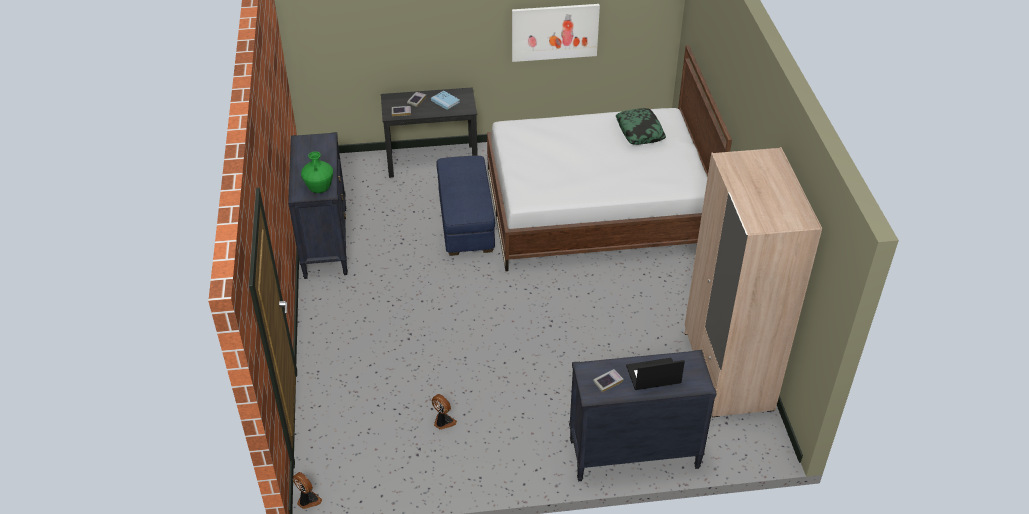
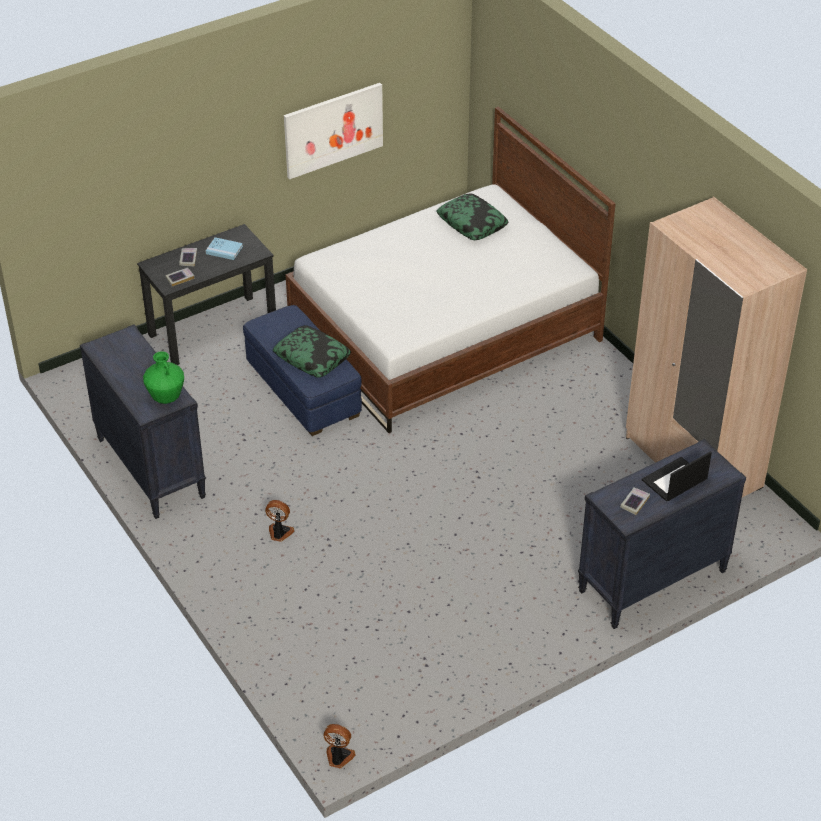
camera: 25 degrees left, 0 degrees up
(443, 422) = (431, 621): fan -> fan (279, 533)
(467, 196) = (312, 357): none -> pillow

